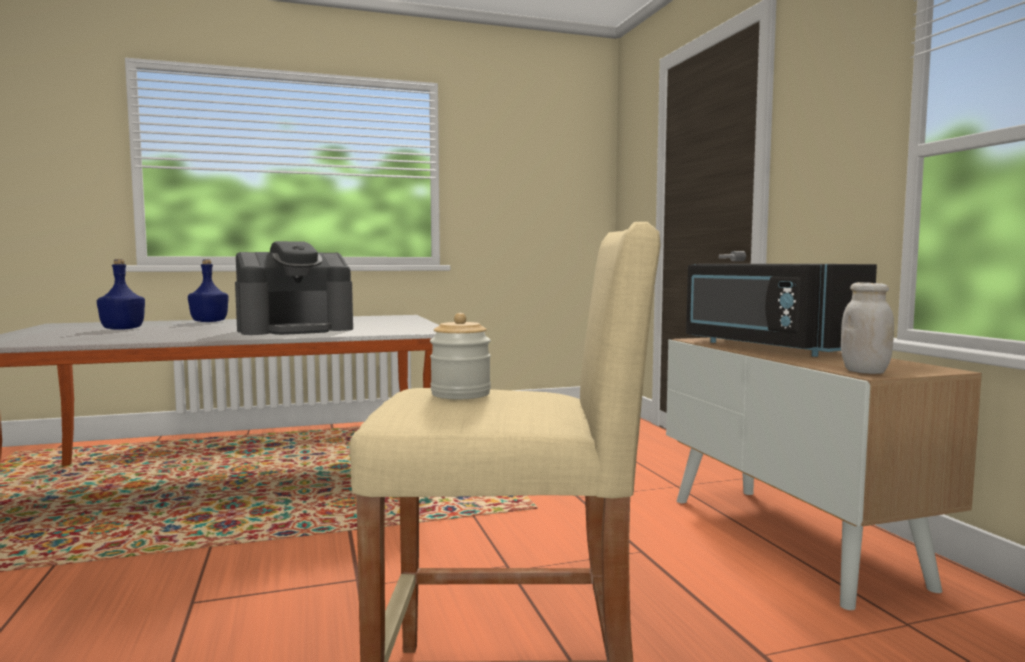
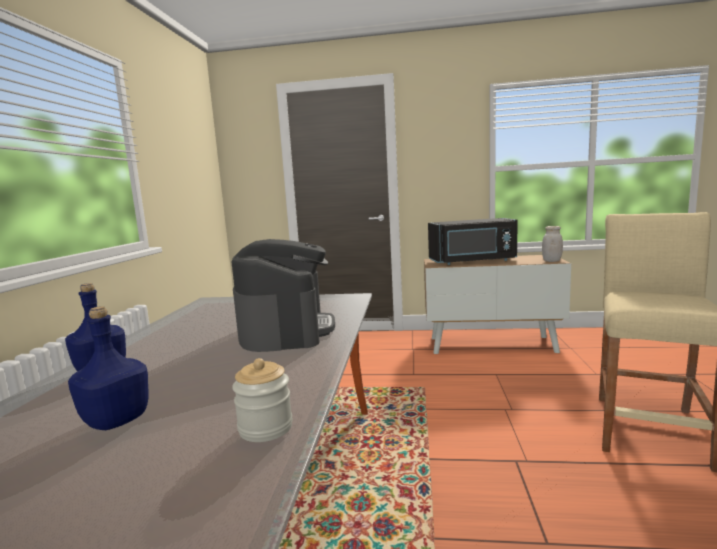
camera: 65 degrees left, 5 degrees up
(460, 394) = (653, 299): jar -> jar (265, 428)

